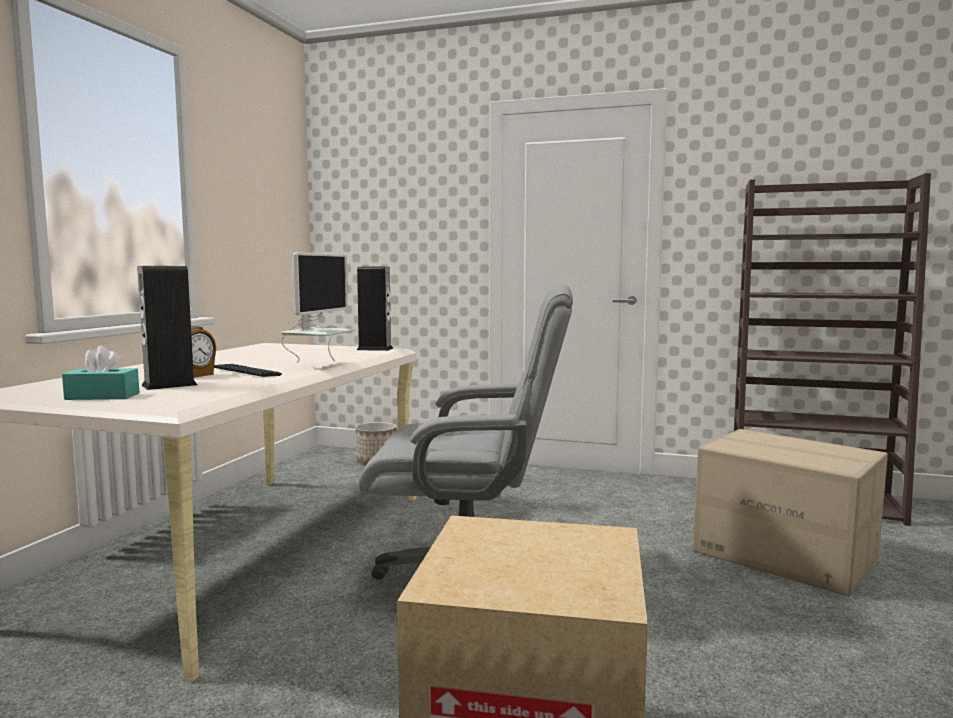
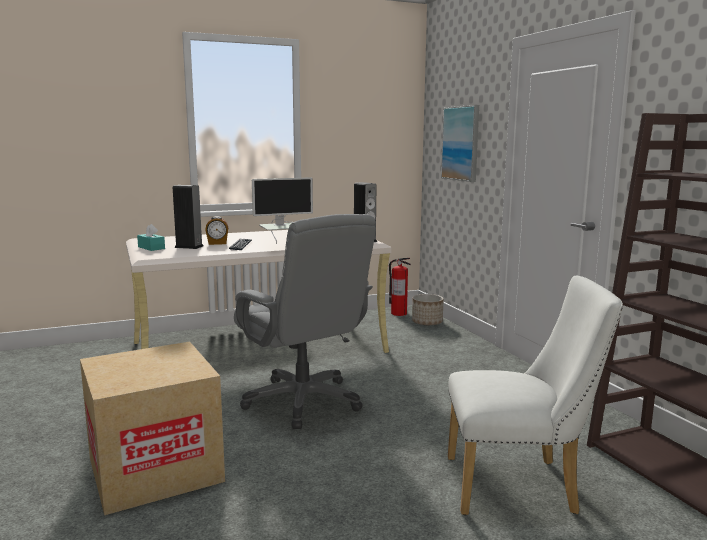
camera: 50 degrees right, 5 degrees up
(321, 459) = (398, 313): none -> fire extinguisher
(399, 224) = (461, 143): none -> picture
(785, 555) = (520, 486): cardboard box -> white chair

